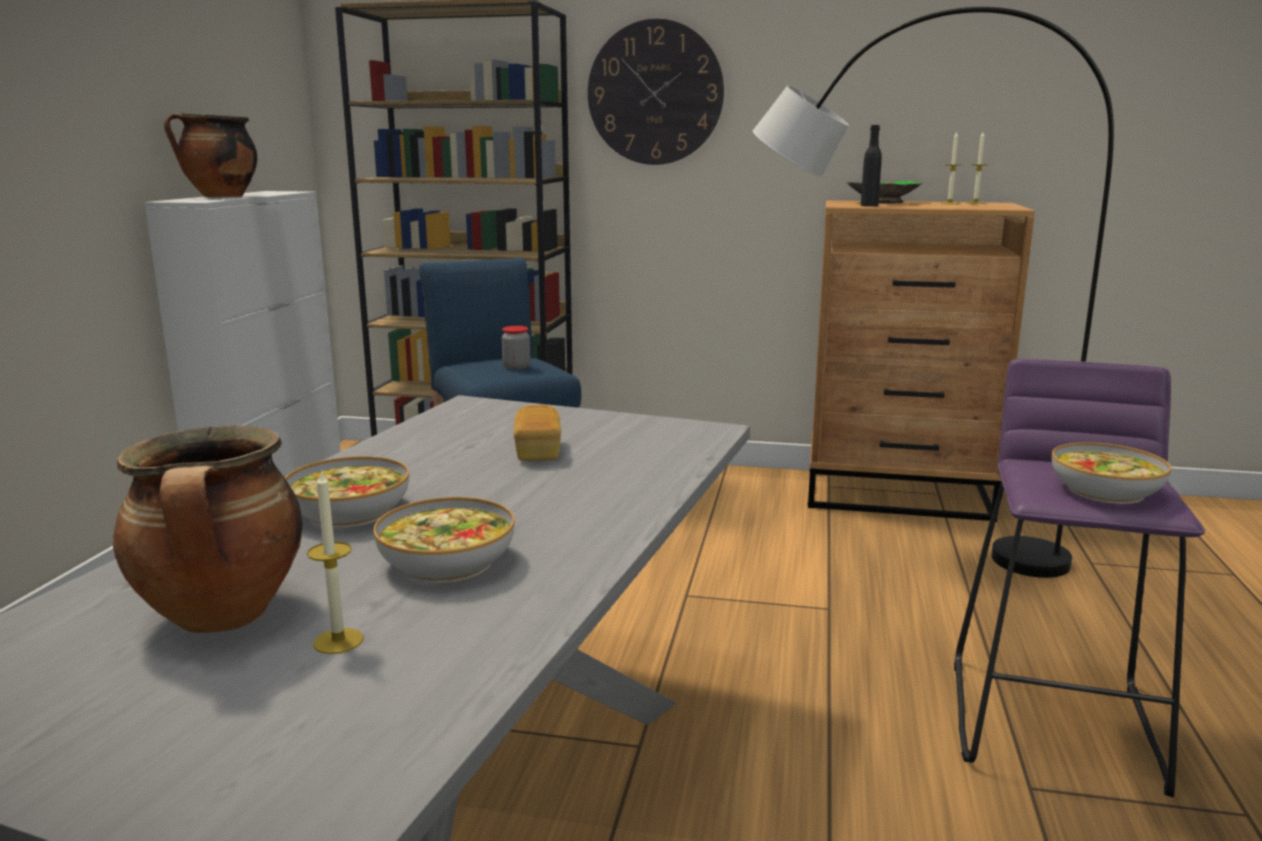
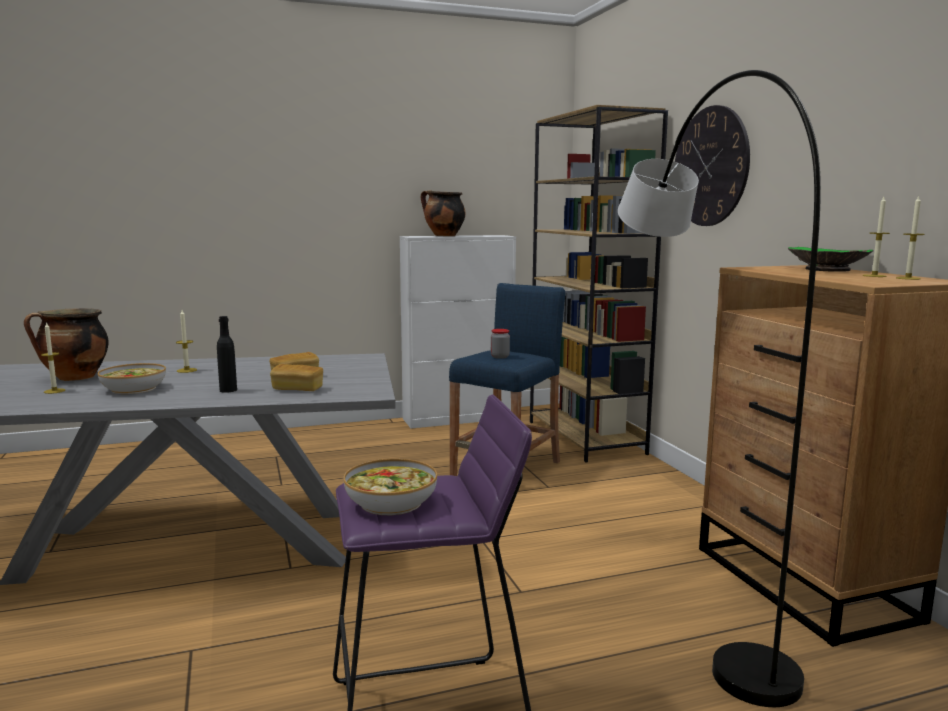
camera: 60 degrees right, 5 degrees down
(349, 512) = (186, 370): bowl -> candle
(629, 459) = (297, 389): none -> bread
(869, 205) = (765, 269): black bottle -> black bottle (228, 390)

